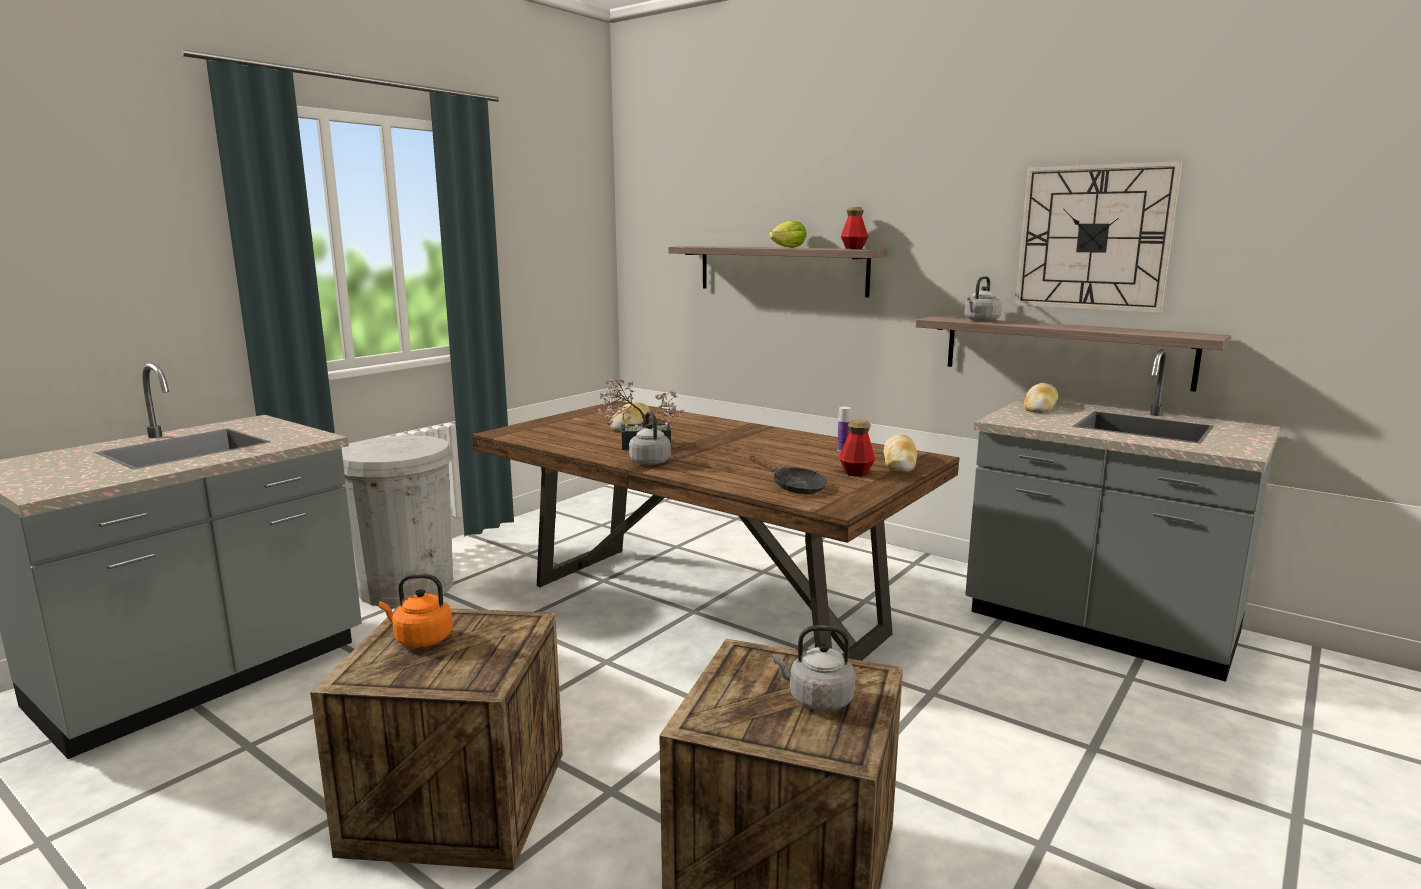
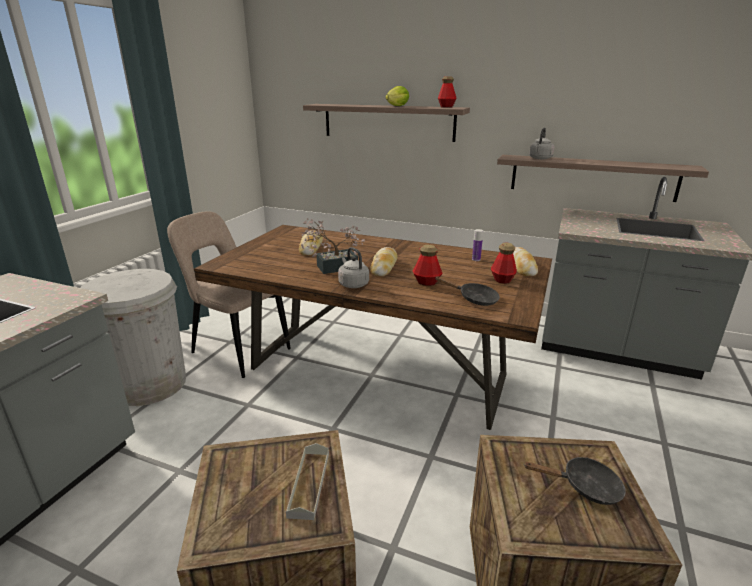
camera: 15 degrees left, 10 degrees up
(420, 639) = (244, 482): orange kettle -> none
(488, 650) = (309, 484): none -> grey tray
(531, 564) = (237, 350): none -> beige chair
(748, 467) = (427, 282): none -> bottle
(817, 700) = (585, 487): grey kettle -> black frying pan
(1040, 406) = (582, 216): bread -> bread (384, 267)
(1093, 238) = (618, 100): wall clock -> none

